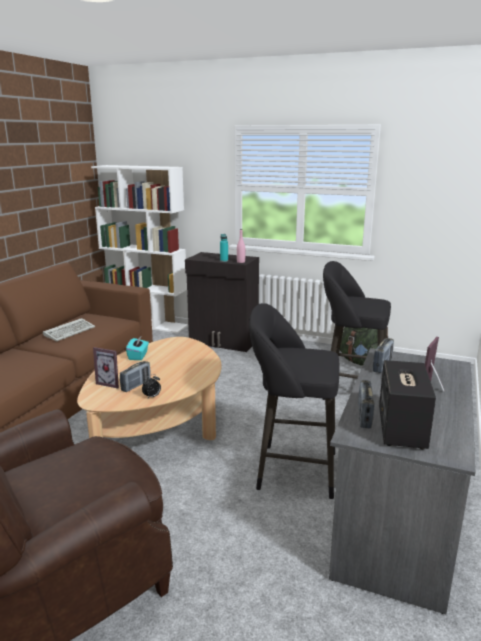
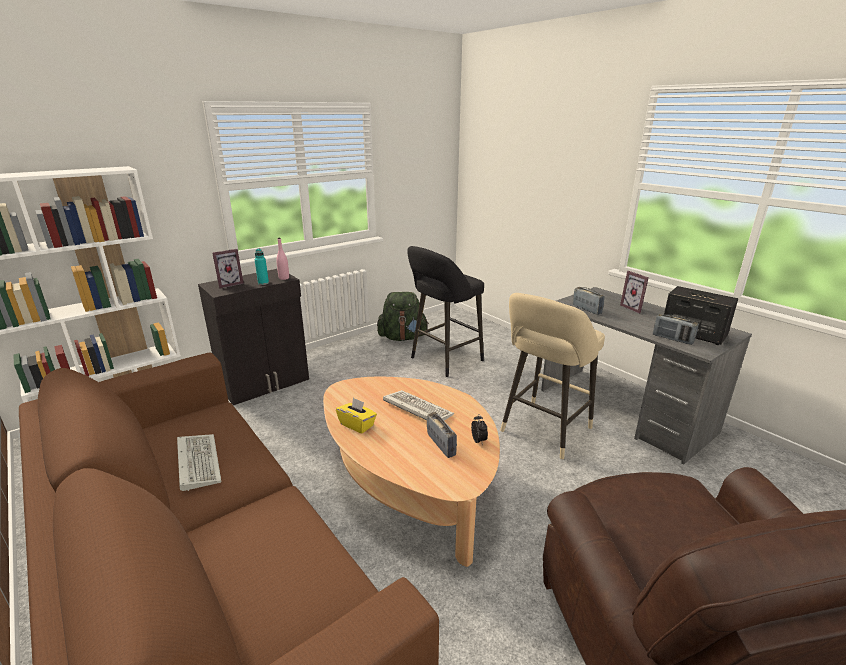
camera: 60 degrees left, 5 degrees up
(111, 383) = (417, 462): picture frame -> picture frame (229, 284)
(138, 356) = (357, 425): turquoise tissue box -> yellow tissue box
(174, 367) = (415, 409): none -> keyboard
(291, 470) = (543, 432): black stool -> beige stool

